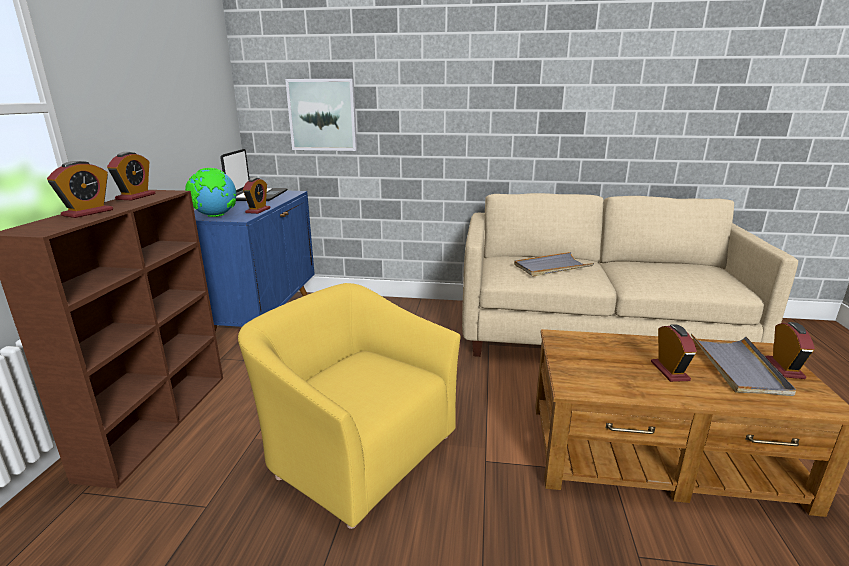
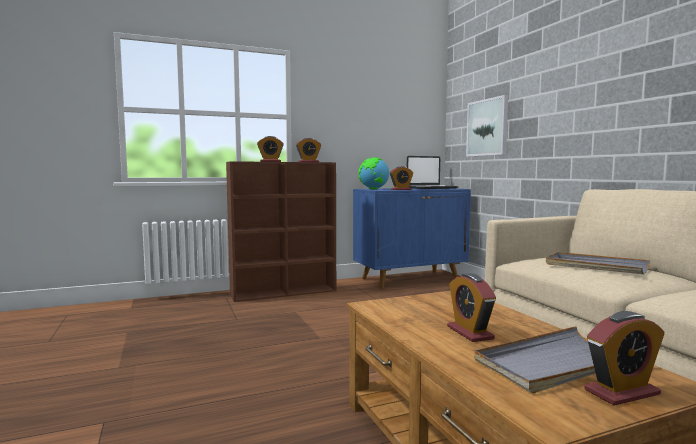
camera: 60 degrees right, 15 degrees down
(357, 450) = (315, 335): yellow armchair -> none
(669, 371) = (470, 332): alarm clock -> alarm clock turned 105 degrees clockwise

